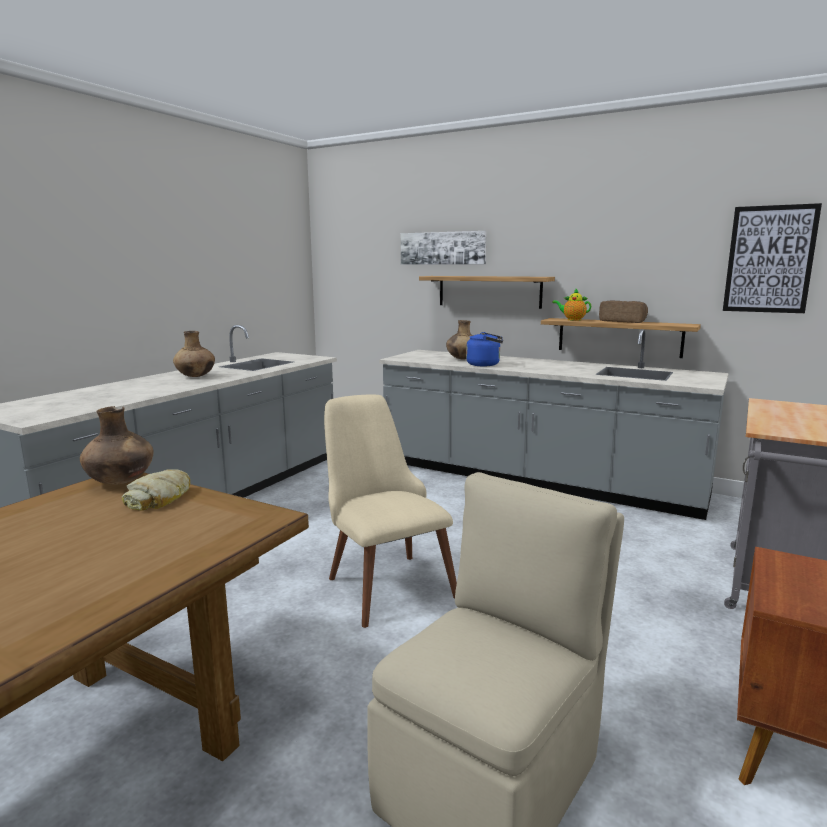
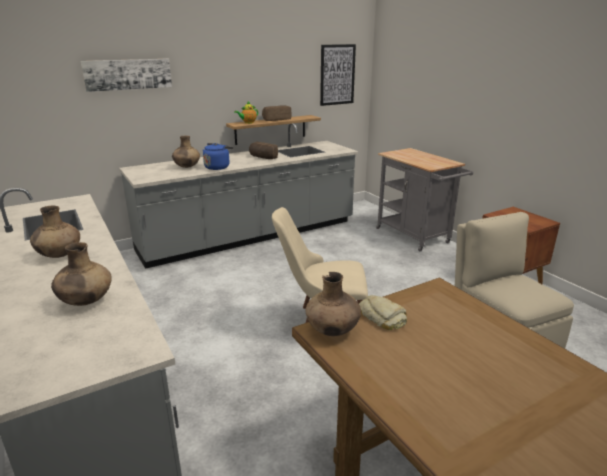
camera: 60 degrees left, 10 degrees up
(114, 395) = (86, 301): none -> brown vase
(489, 291) = (177, 108): shelf -> none
(562, 368) = (262, 157): none -> bread

